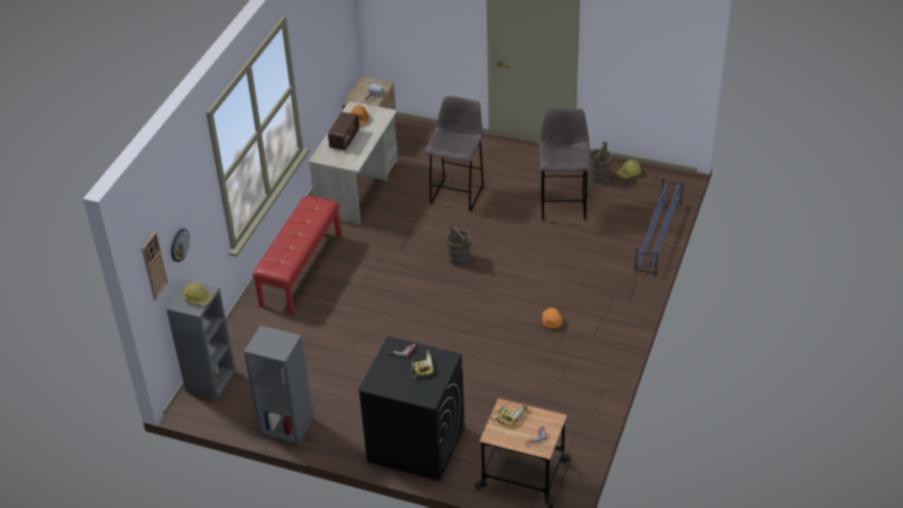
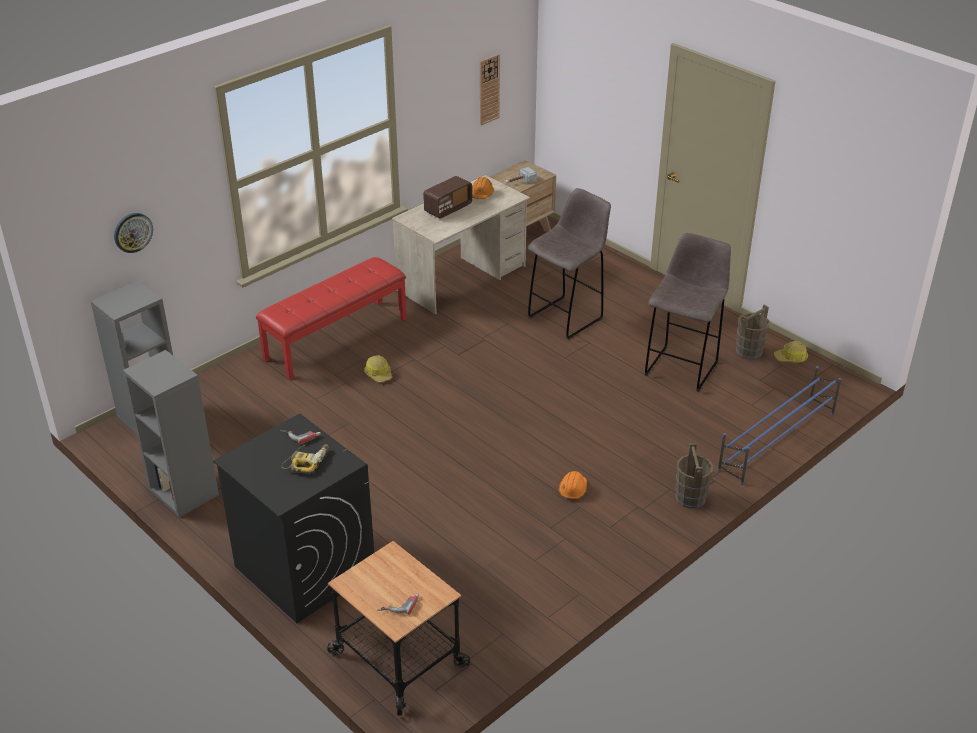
camera: 25 degrees right, 5 degrees down
(154, 265) = (77, 239): wall clock -> wall clock (489, 89)
(198, 297) = (131, 301): hard hat -> hard hat (379, 374)
(459, 259) = (515, 384): brown bucket -> brown bucket (690, 497)
(509, 415) = (389, 566): power drill -> none

